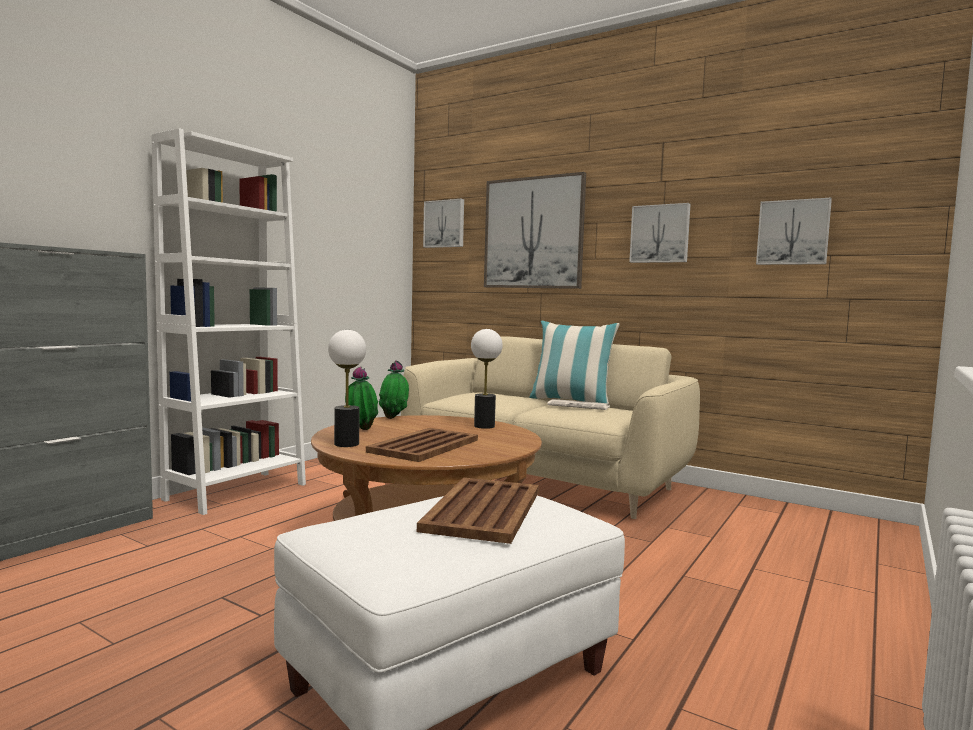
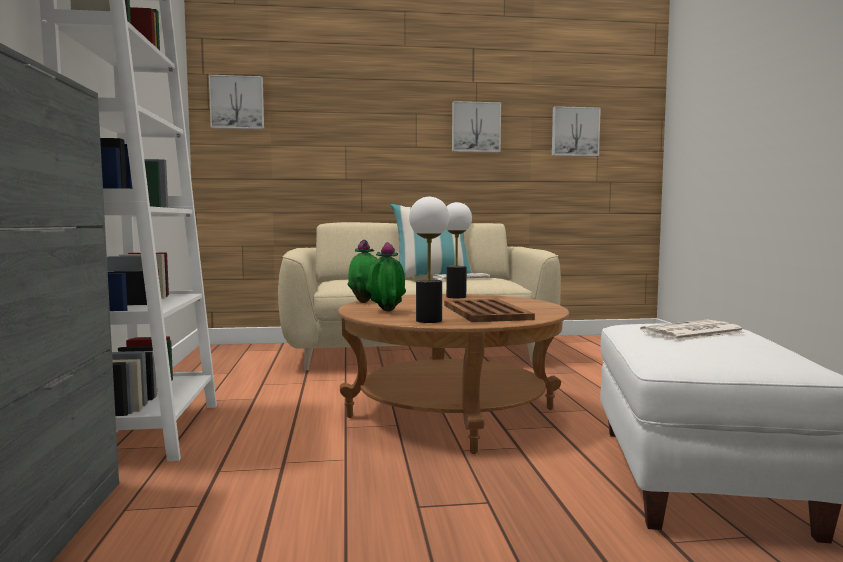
camera: 40 degrees left, 0 degrees up
(482, 510) = (692, 332): brown tray -> newspaper
(533, 233) = (351, 119): picture -> none

